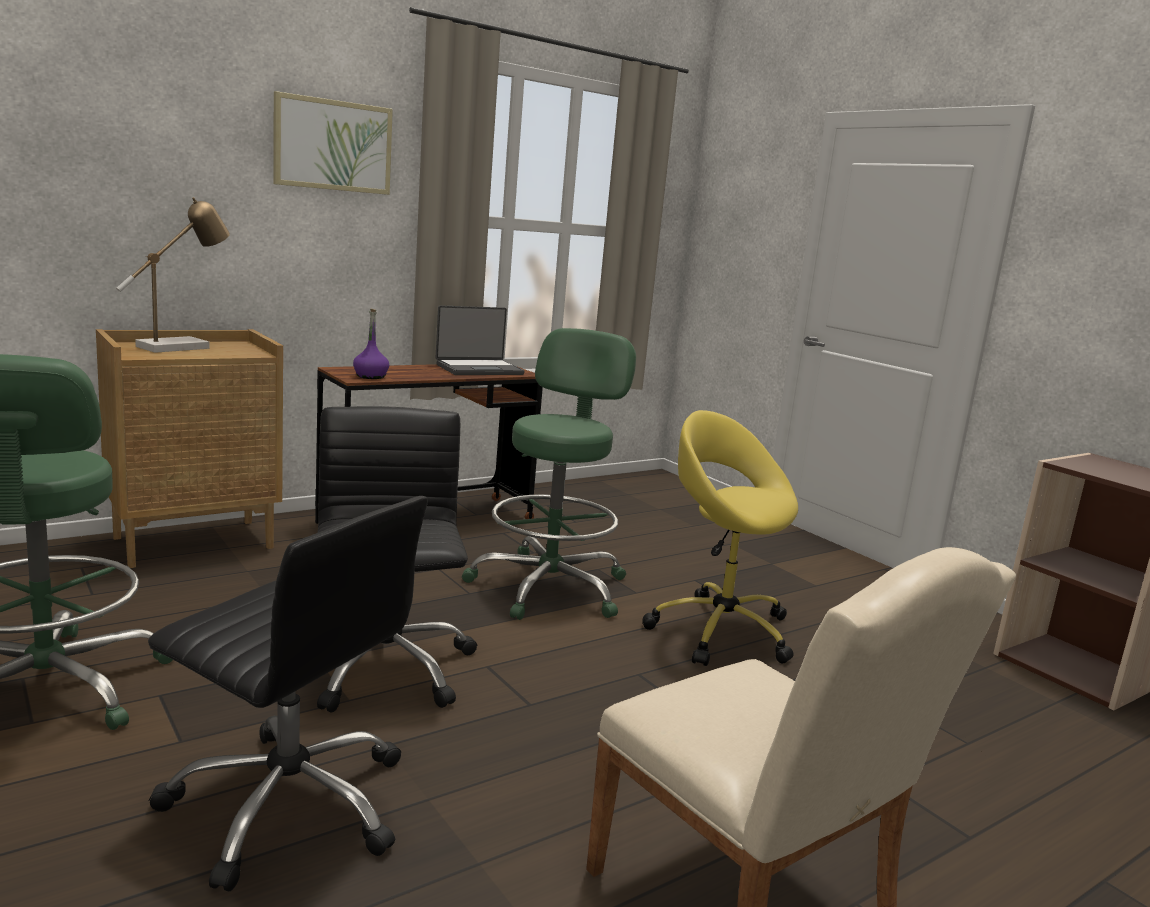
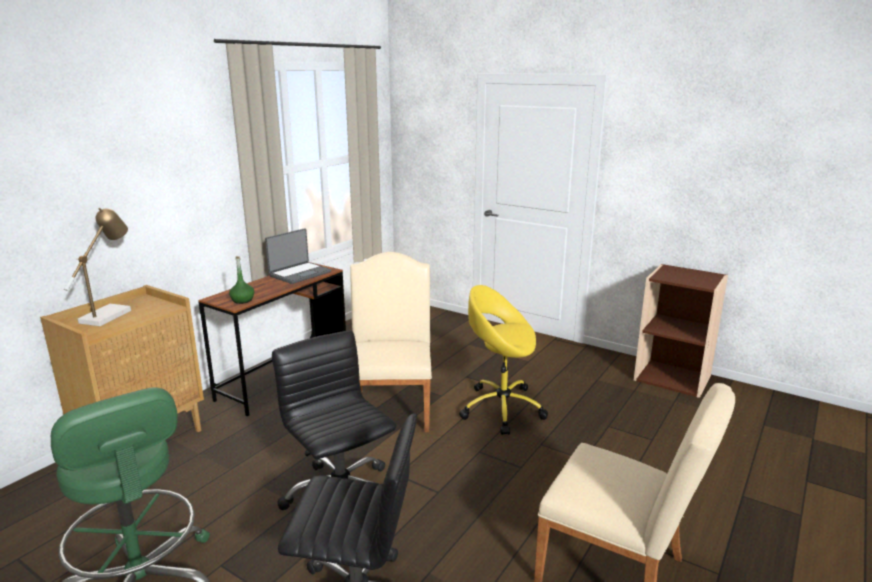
camera: 20 degrees left, 5 degrees up
(333, 145) = (175, 143): picture -> none
(371, 376) = (242, 300): purple bottle -> green bottle
(550, 586) = (392, 406): green stool -> beige chair

